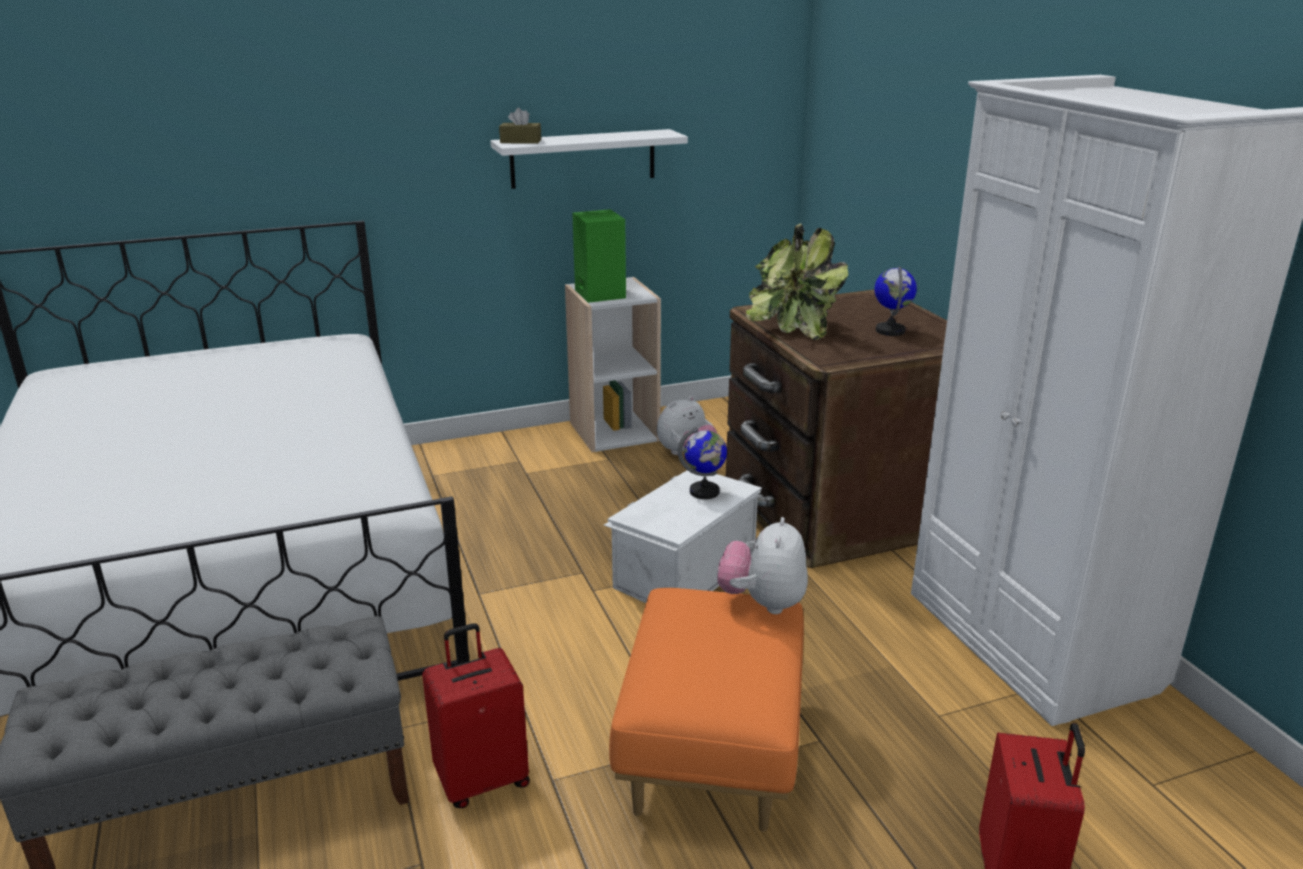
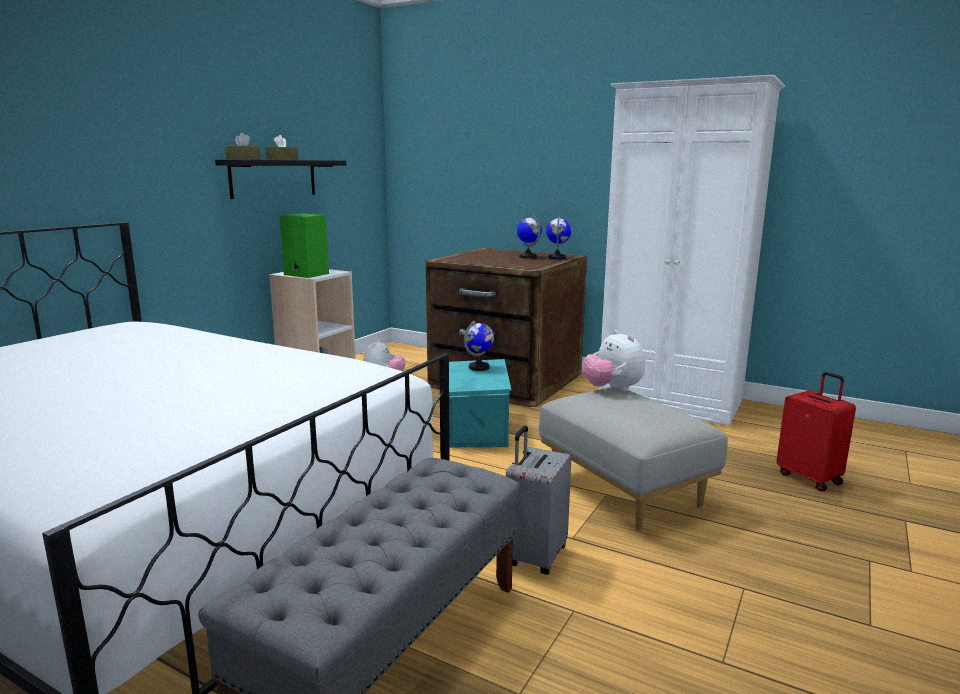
camera: 40 degrees left, 10 degrees down
(482, 779) = (534, 557): red suitcase -> grey suitcase
(583, 158) = (273, 178): white shelf -> black shelf
(587, 137) = (282, 159): none -> brown tissue box
(683, 572) = (475, 428): white storage box -> turquoise storage box
(713, 752) = (625, 490): orange ottoman -> grey ottoman
(789, 326) = (476, 261): potted plant -> none
(929, 344) = (557, 258): none -> globe

